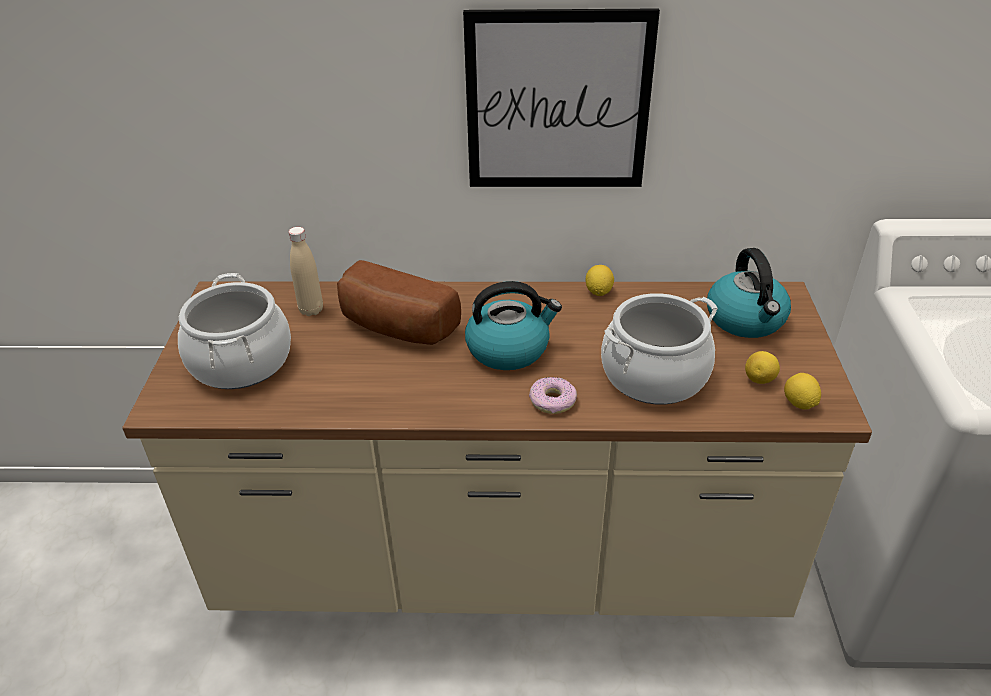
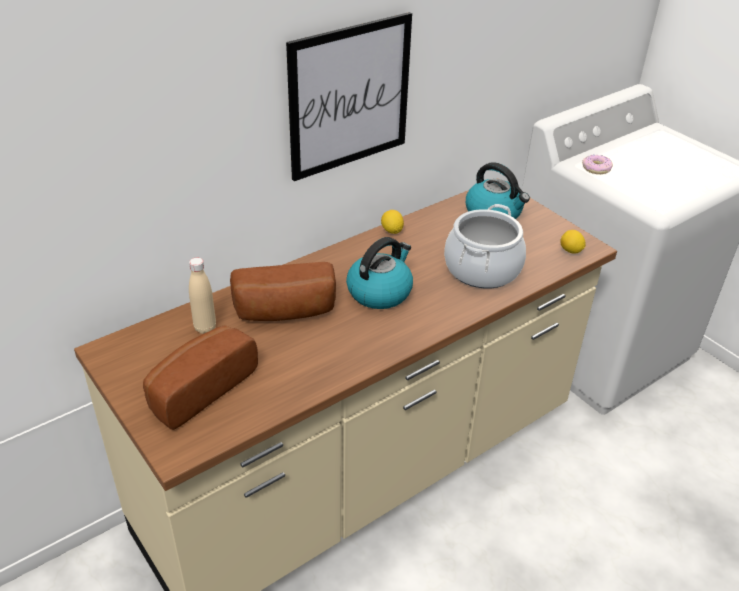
camera: 40 degrees left, 0 degrees up
(241, 361) = (198, 388): cooking pot -> bread
(552, 401) = (444, 312): donut -> donut (596, 169)
(759, 380) = (538, 246): lemon -> none

